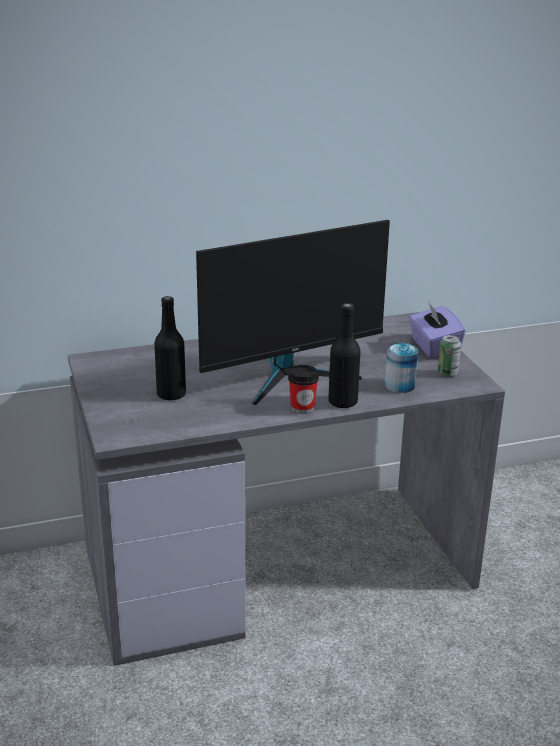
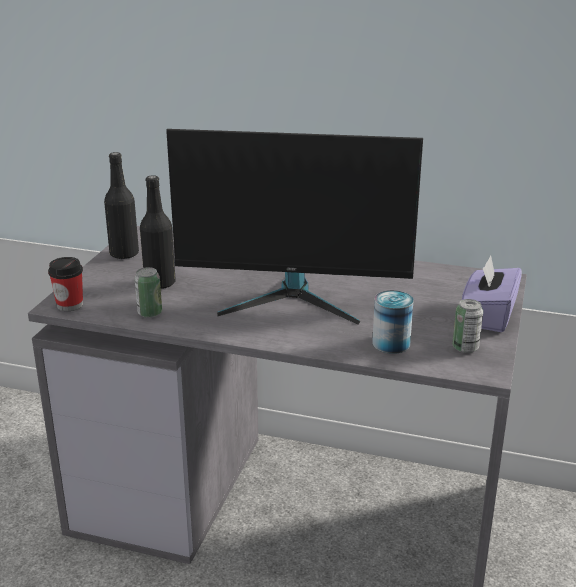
camera: 35 degrees right, 0 degrees up
(200, 419) = (150, 313): none -> can
(302, 408) = (256, 333): cup -> cup (70, 305)
(342, 402) = (305, 341): black bottle -> black bottle (124, 254)

